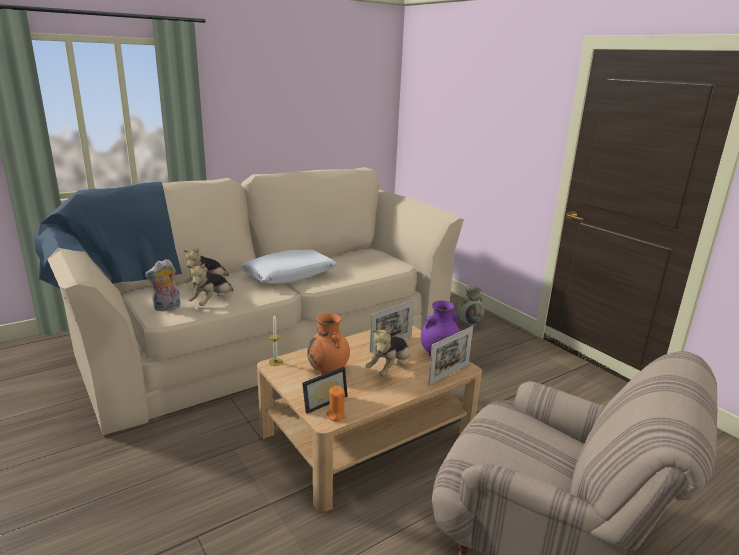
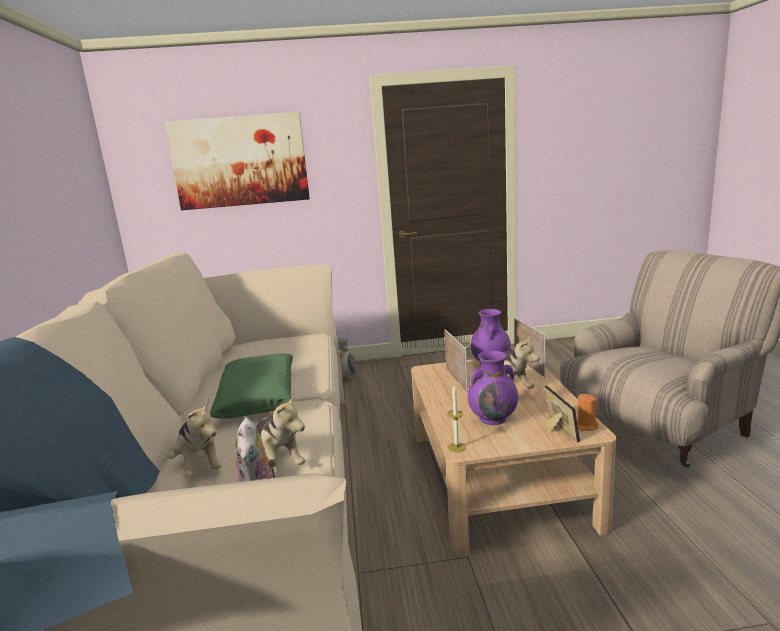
camera: 60 degrees left, 5 degrees down
(289, 275) = (258, 396): white pillow -> green pillow
(328, 370) = (493, 418): orange vase -> purple vase
(468, 106) = (240, 161): none -> picture

